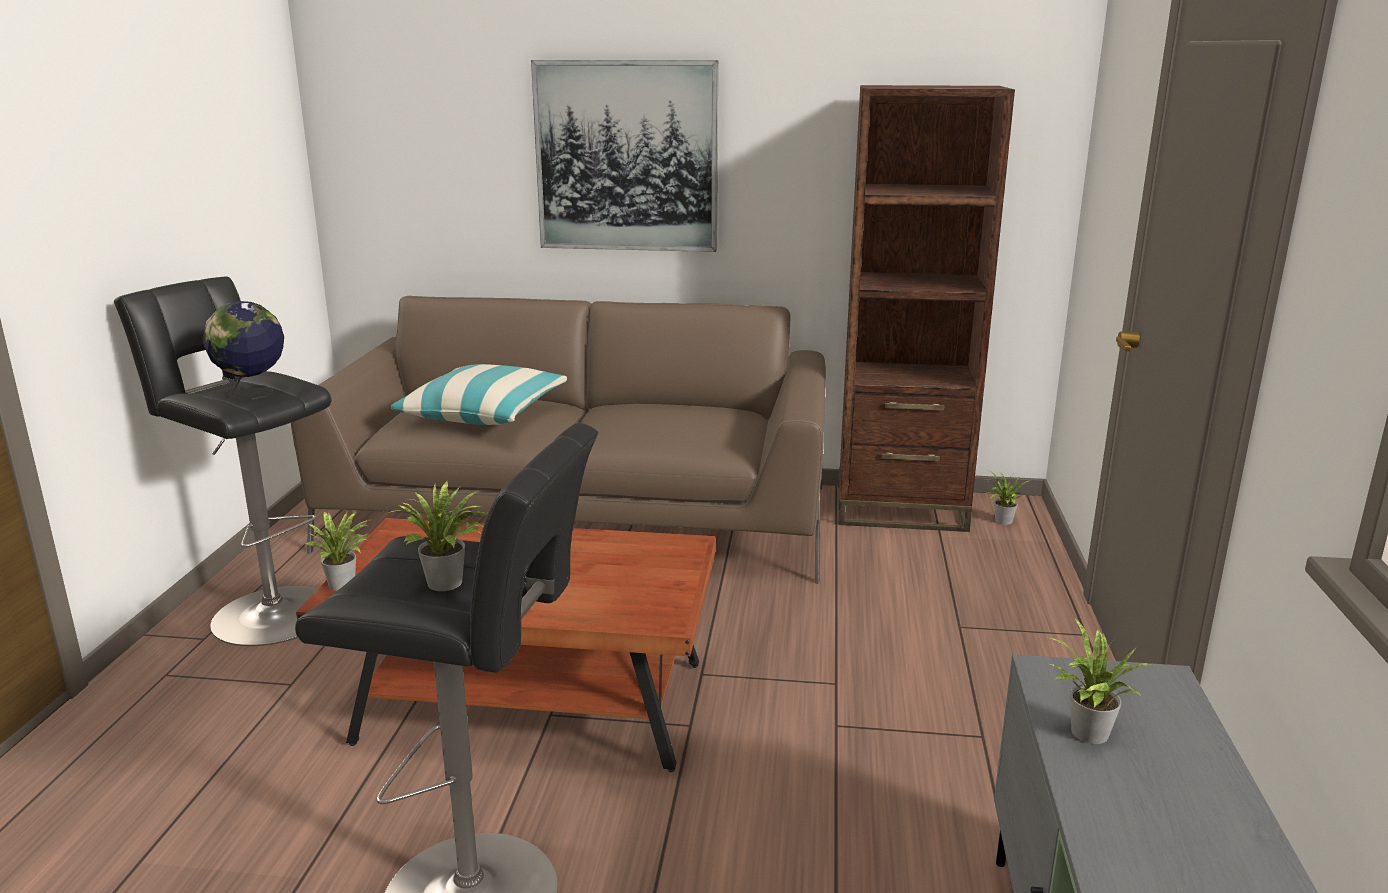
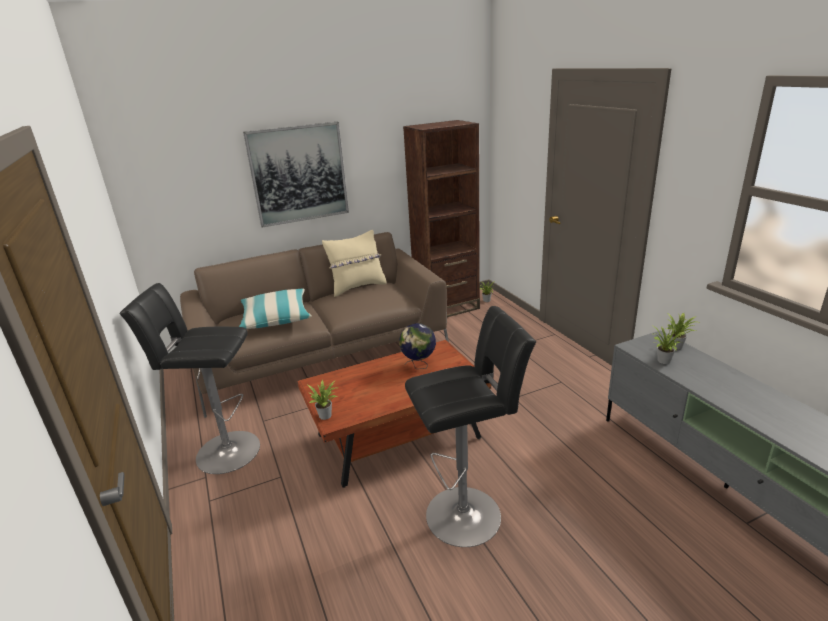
camera: 30 degrees left, 5 degrees up
(252, 394) = (213, 341): globe -> globe (419, 366)
(448, 584) = (463, 388): potted plant -> potted plant (677, 346)
(680, 403) = (357, 287): none -> beige pillow

